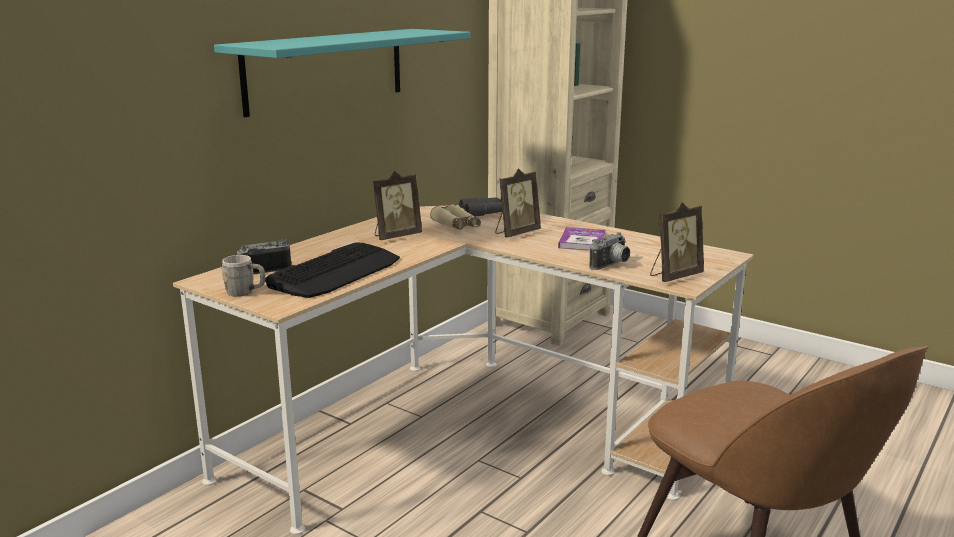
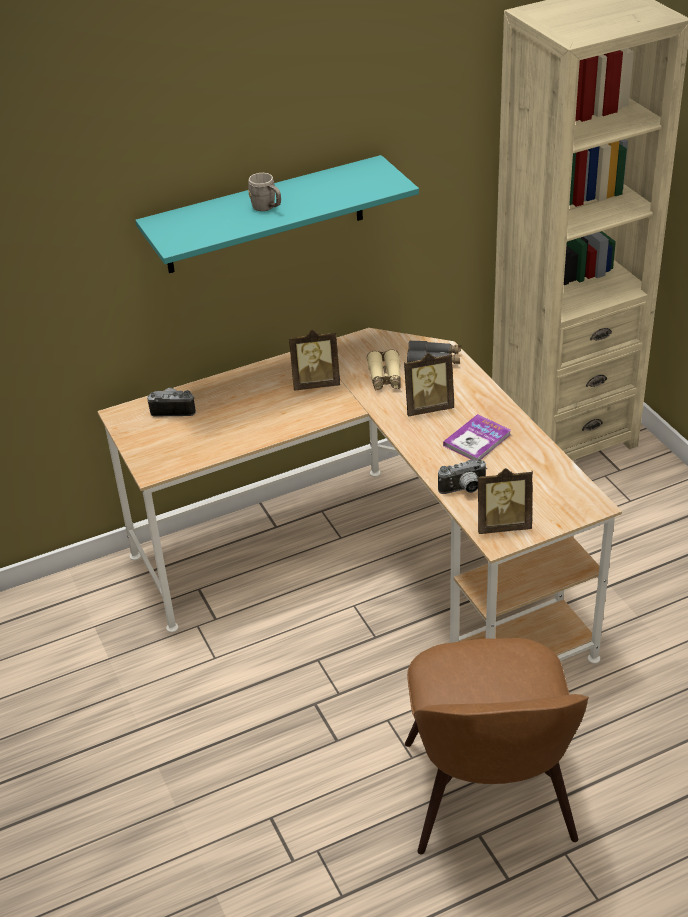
camera: 30 degrees right, 20 degrees up
(245, 293) = (139, 443): grey mug -> grey mug (267, 208)
(336, 272) = (225, 431): keyboard -> none

